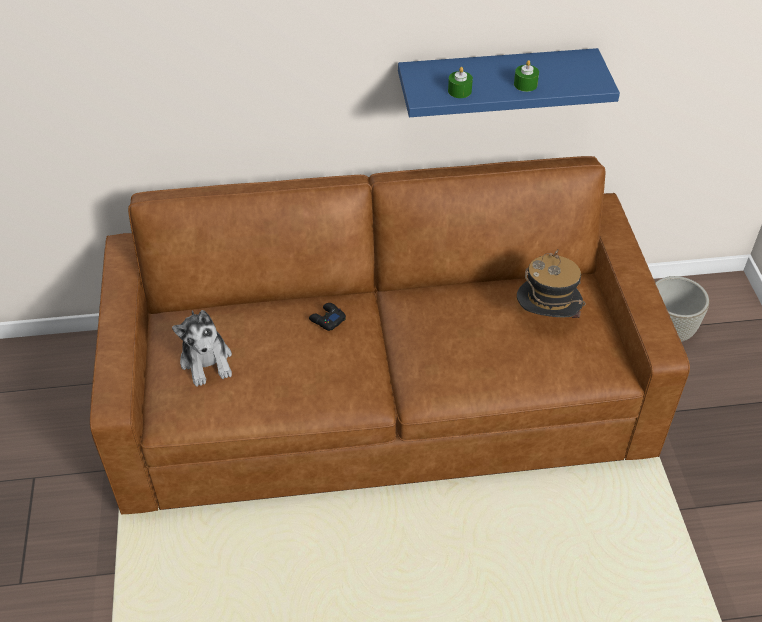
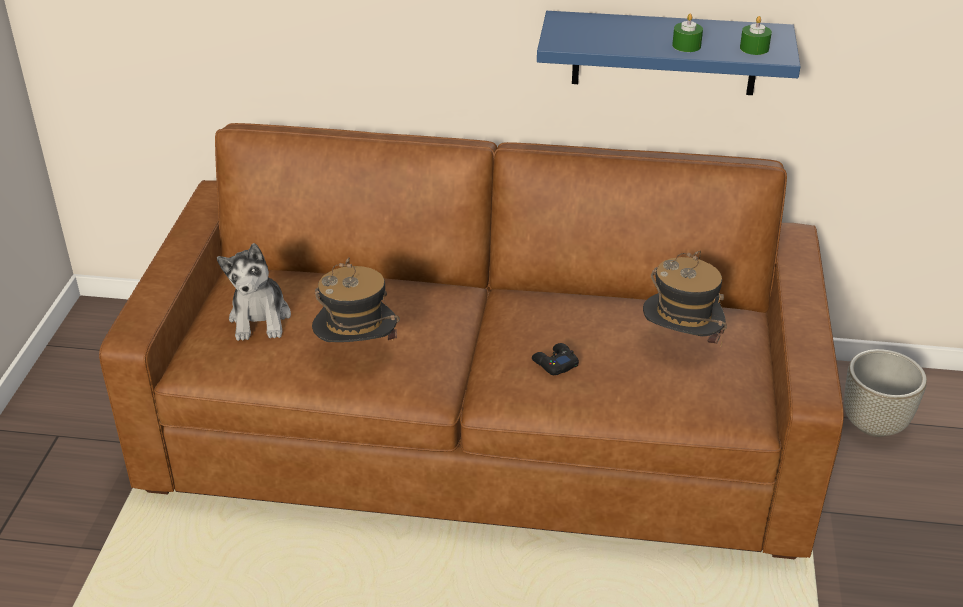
camera: 15 degrees right, 10 degrees down
(300, 379) = (357, 355): none -> hat
(327, 319) = (415, 302): black game controller -> black game controller (554, 363)
(459, 91) = (604, 42): green candle -> green candle (754, 48)

